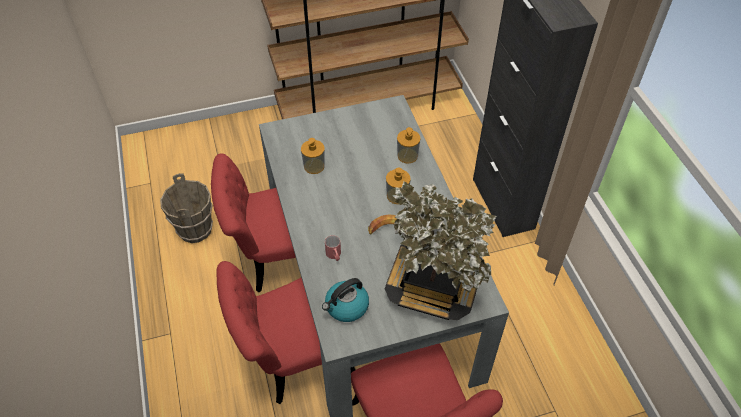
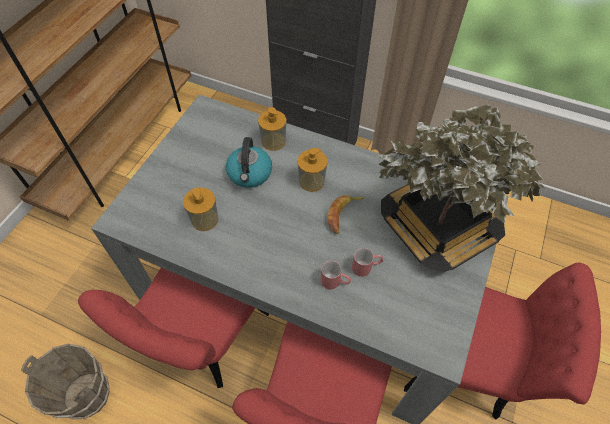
camera: 50 degrees left, 5 degrees up
(346, 307) = (407, 316): kettle -> kettle (250, 174)
(361, 265) = (366, 267): none -> red mug

